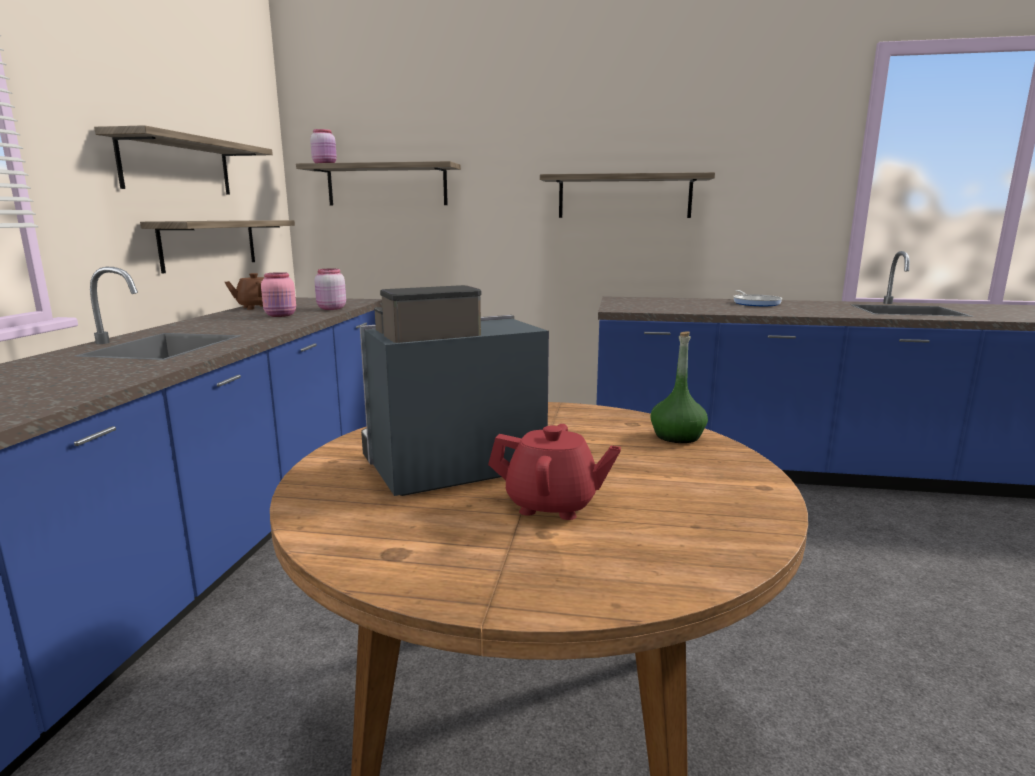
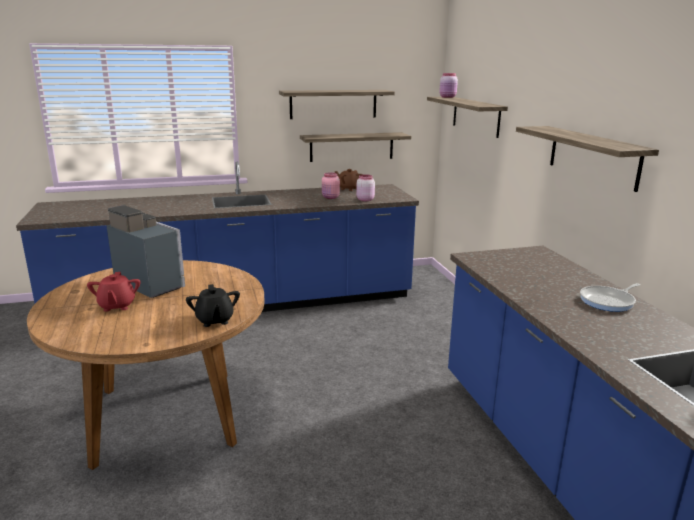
camera: 65 degrees right, 5 degrees up
(677, 436) = (214, 320): green bottle -> black teapot

